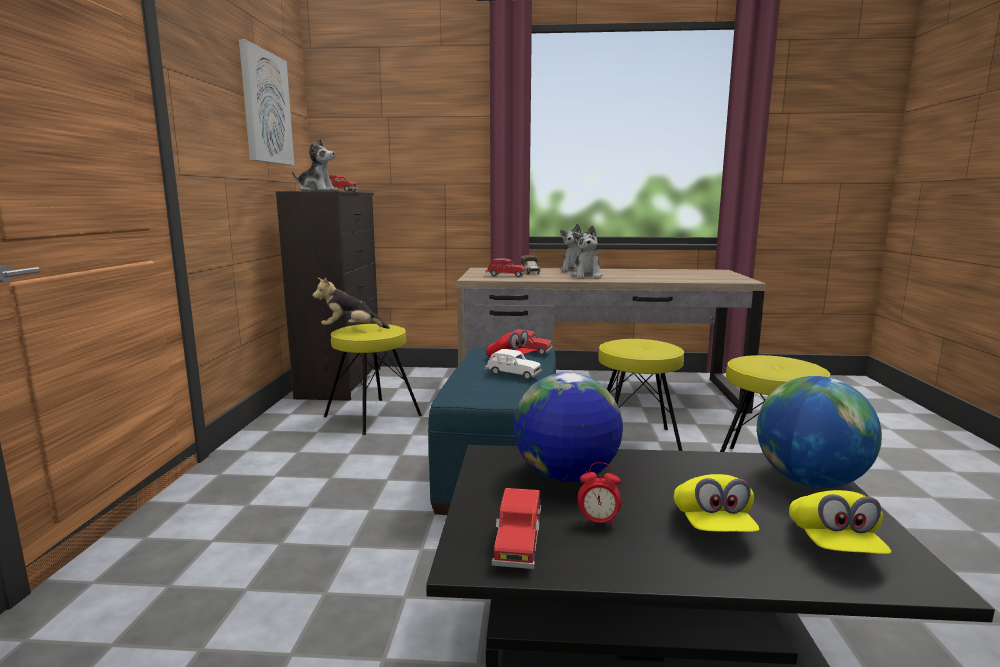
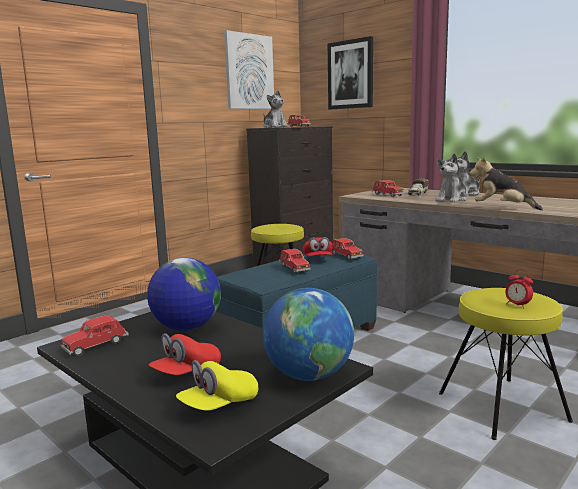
camera: 40 degrees right, 0 degrees up
(350, 330) = (266, 226): plush toy -> plush toy (502, 208)
(394, 128) = (350, 74): none -> picture
(512, 374) = (294, 268): white toy car -> red toy car
(598, 523) = (144, 351): alarm clock -> alarm clock (517, 305)
(635, 443) = (426, 352): yellow stool -> none
(712, 527) = (187, 372): yellow cap -> red cap

